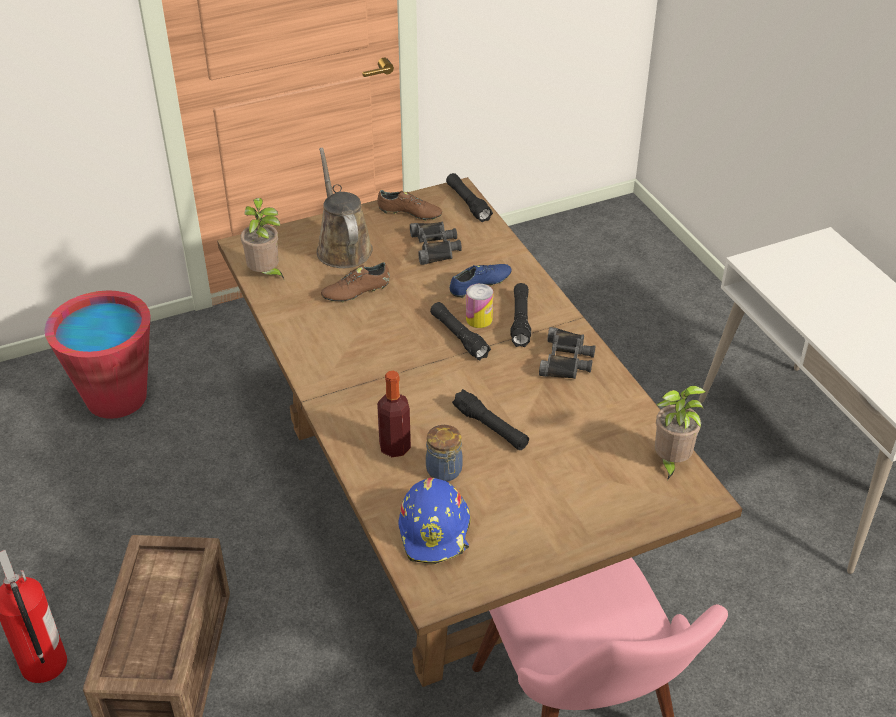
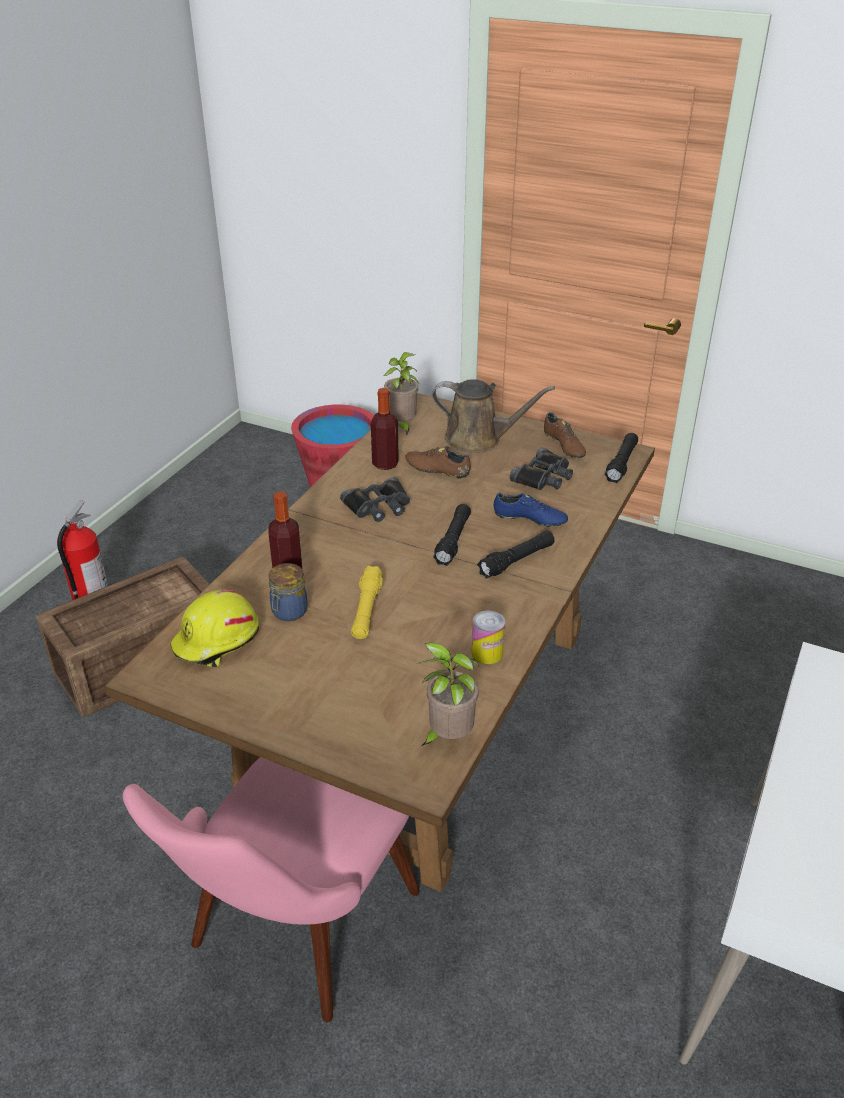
camera: 50 degrees right, 5 degrees down
(309, 313) = (385, 464): none -> bottle
(342, 247) = (478, 439): brown watering can -> brown watering can turned 75 degrees clockwise
(435, 531) = (217, 641): blue hard hat -> yellow hard hat
(479, 319) = (488, 540): can -> can (487, 653)
(490, 427) = (366, 610): black flashlight -> yellow flashlight
(567, 360) = (502, 609): black binoculars -> black binoculars (379, 506)

